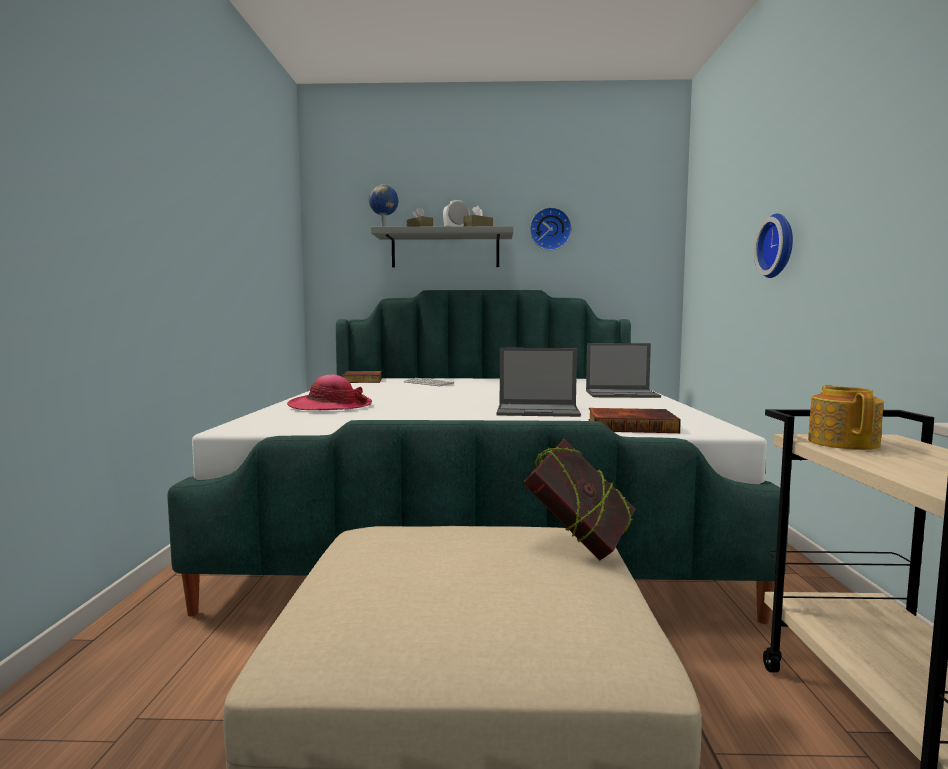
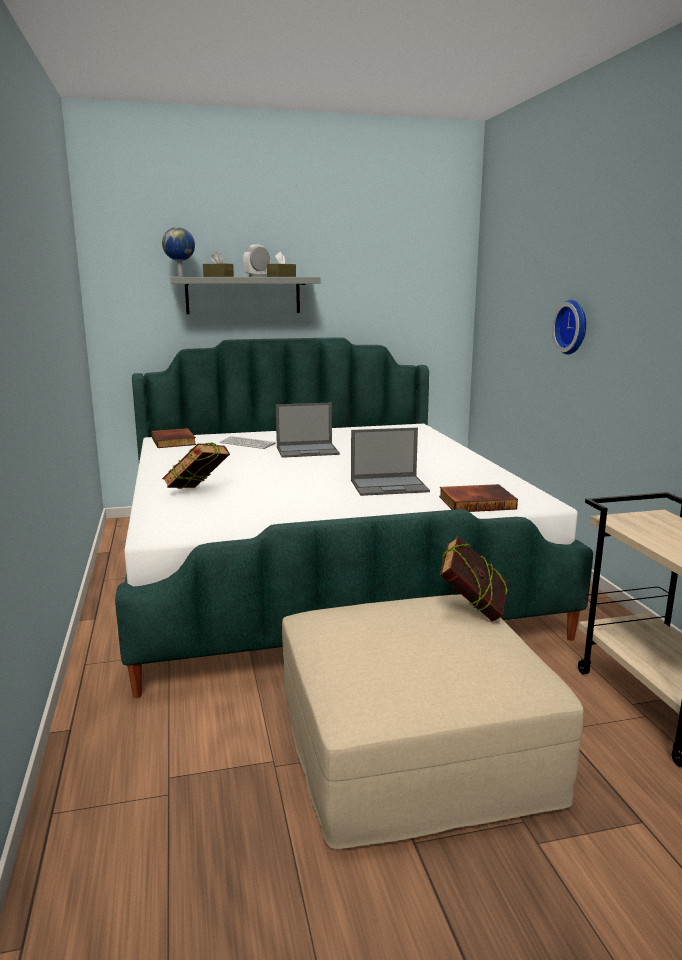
camera: 15 degrees left, 10 degrees up
(330, 406) = (198, 493): hat -> book
(550, 229) = (350, 273): wall clock -> none
(622, 394) = (440, 453): laptop -> laptop (308, 450)
(843, 443) = (636, 524): teapot -> none

